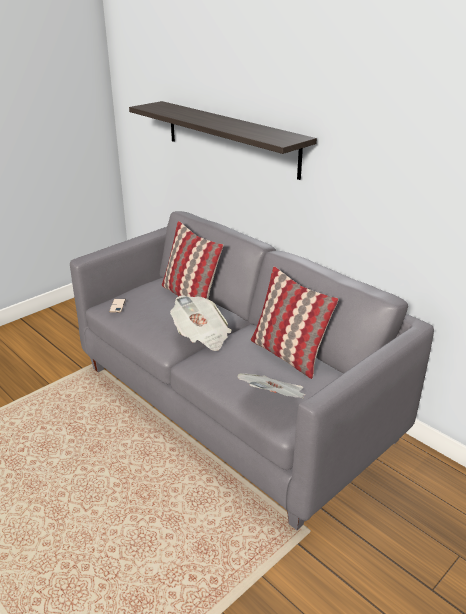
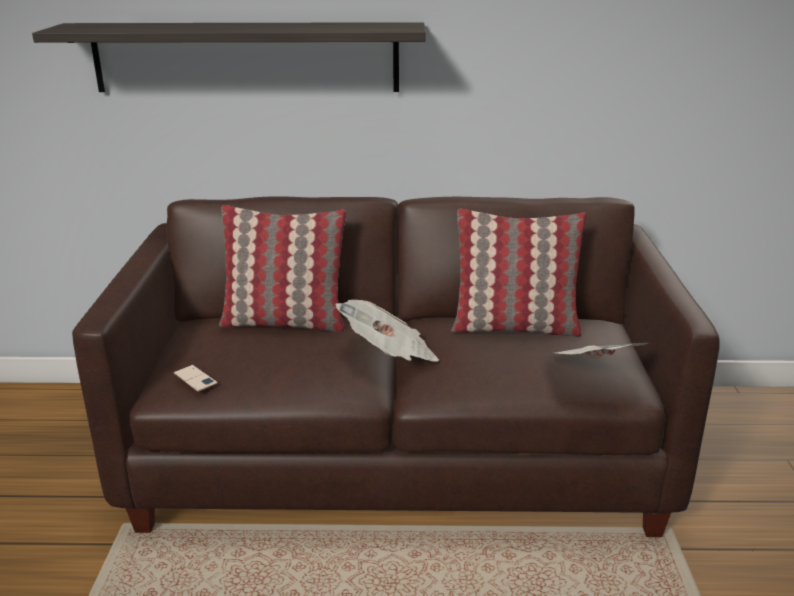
camera: 45 degrees left, 5 degrees down
(234, 402) = (399, 456): grey sofa -> brown sofa

